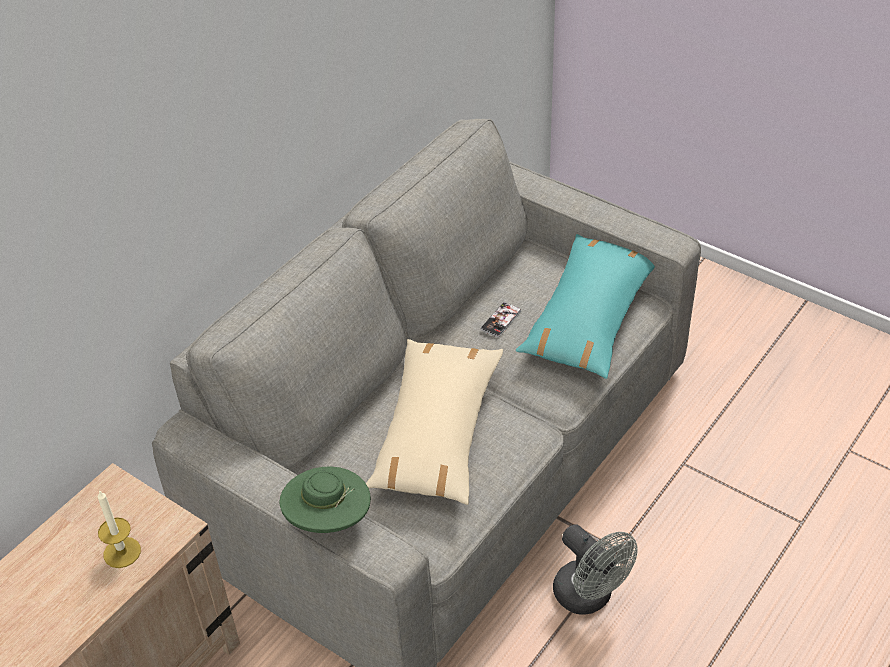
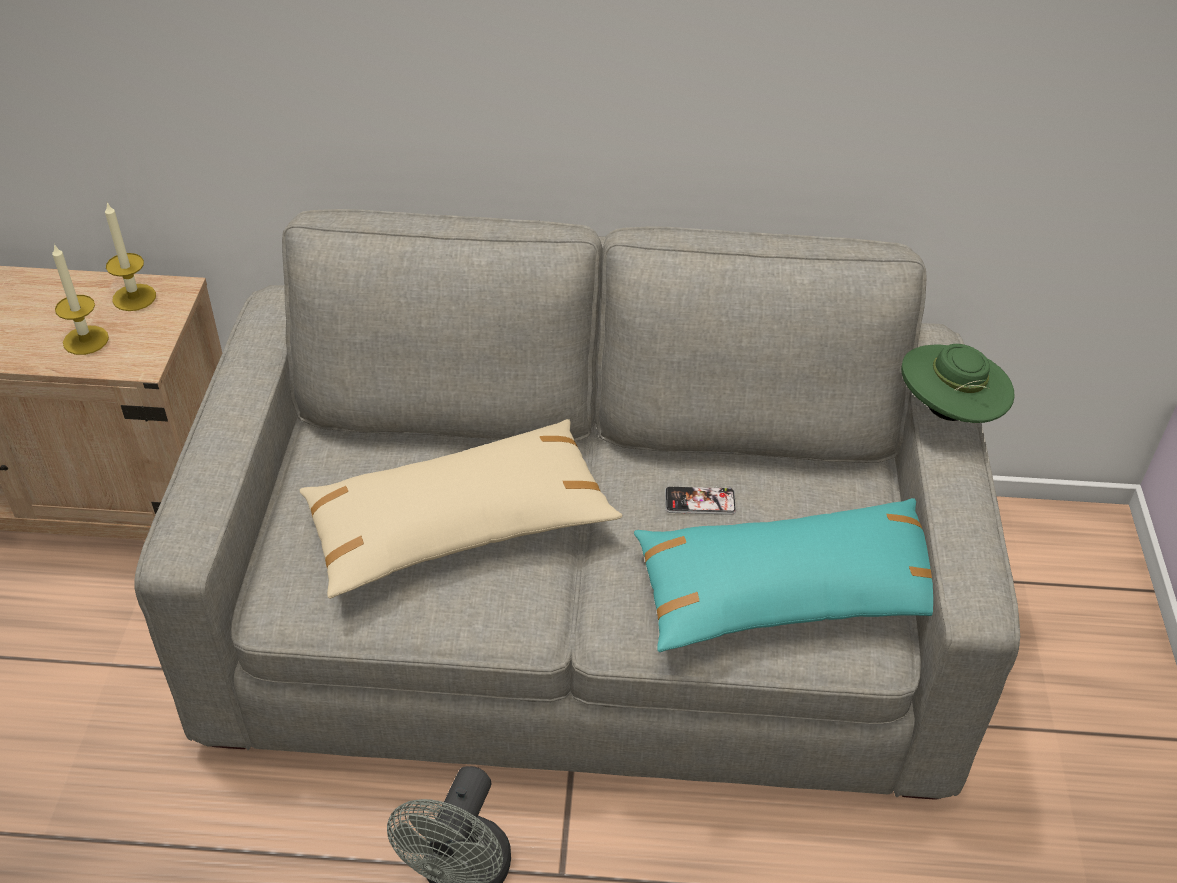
camera: 55 degrees right, 0 degrees up
(97, 510) = (134, 297): none -> candle
(328, 520) = (206, 472): green hat -> green hat (948, 413)

